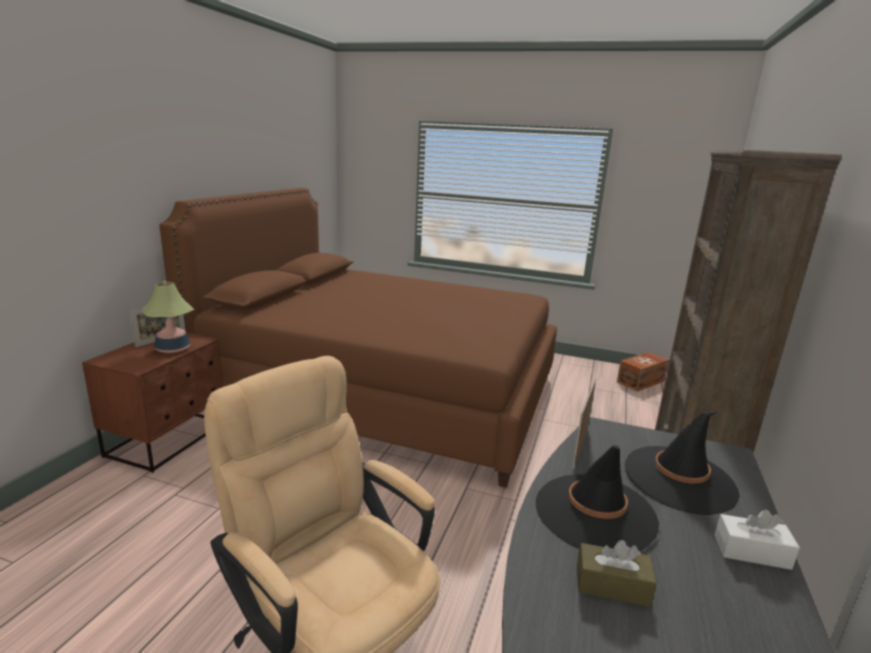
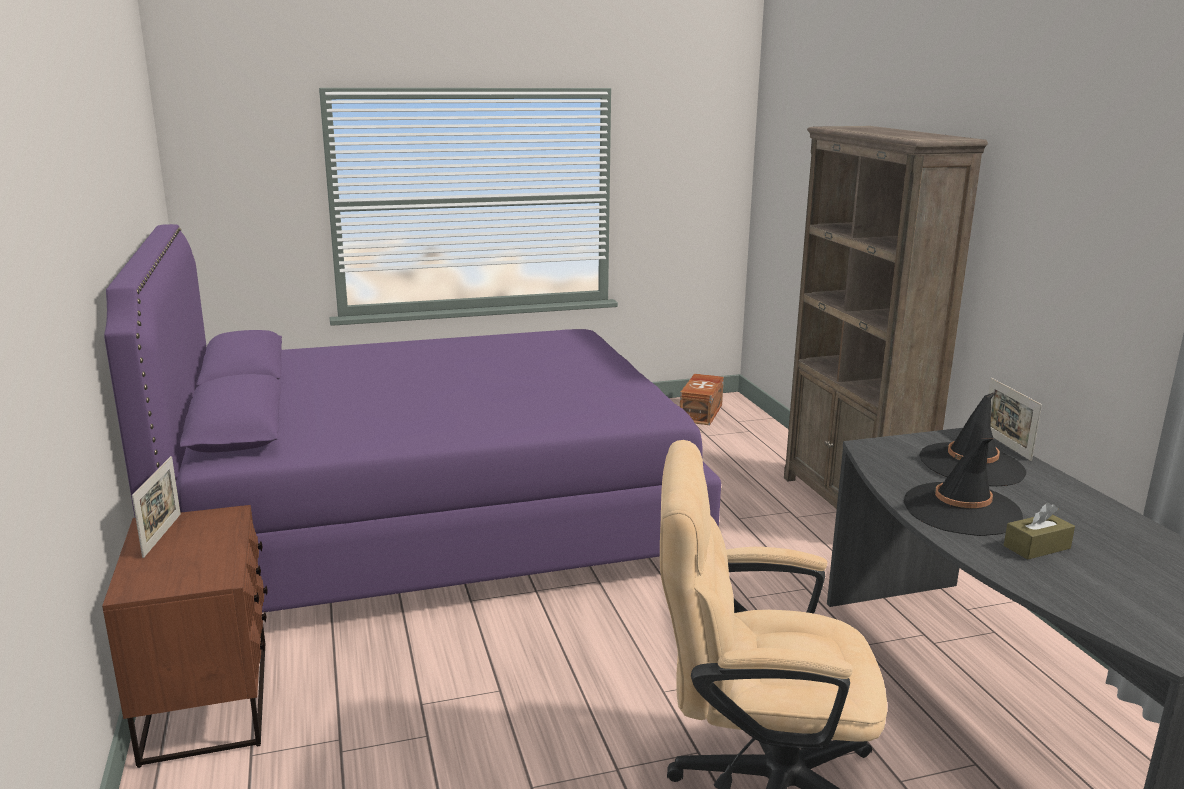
camera: 35 degrees left, 0 degrees up
(173, 349) = (212, 539): table lamp -> none
(384, 392) = (432, 523): brown bed -> purple bed
(580, 447) = (878, 468): picture frame -> picture frame (1006, 445)
(751, 552) = (1070, 494): white tissue box -> none

